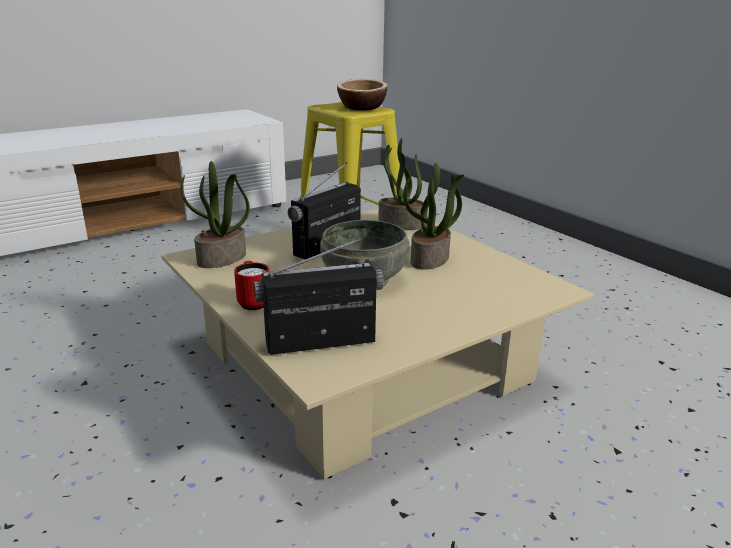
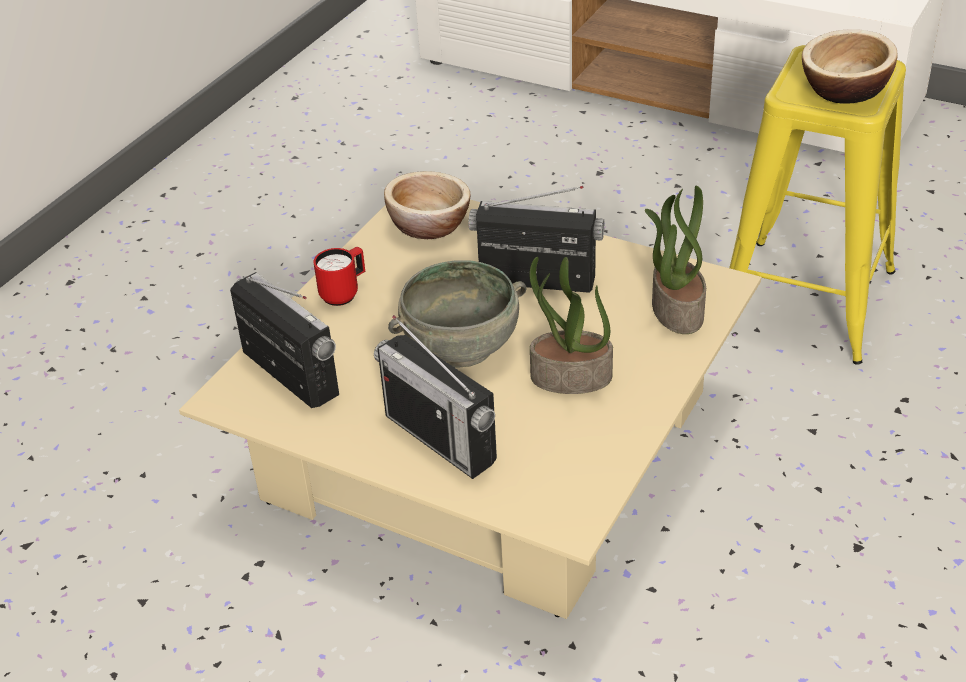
camera: 65 degrees right, 15 degrees up
(222, 259) = (429, 225): potted plant -> bowl
(451, 307) = (440, 438): none -> radio

